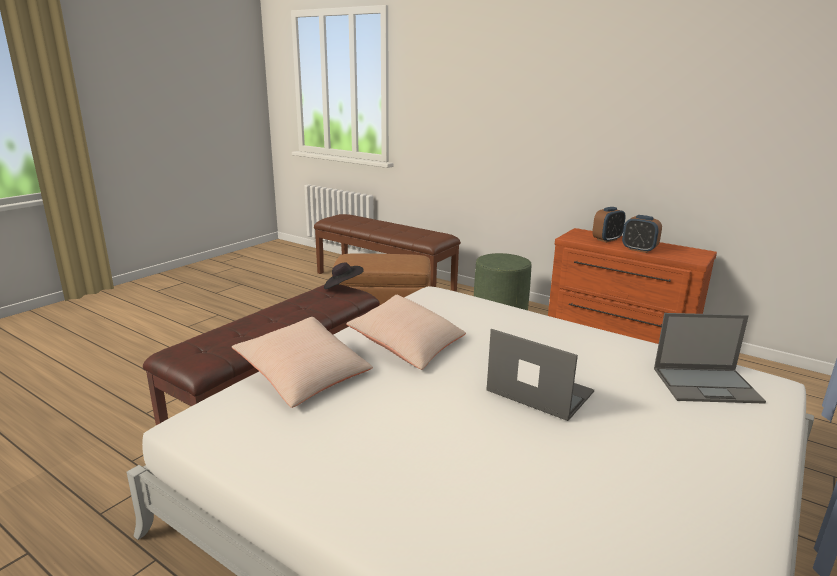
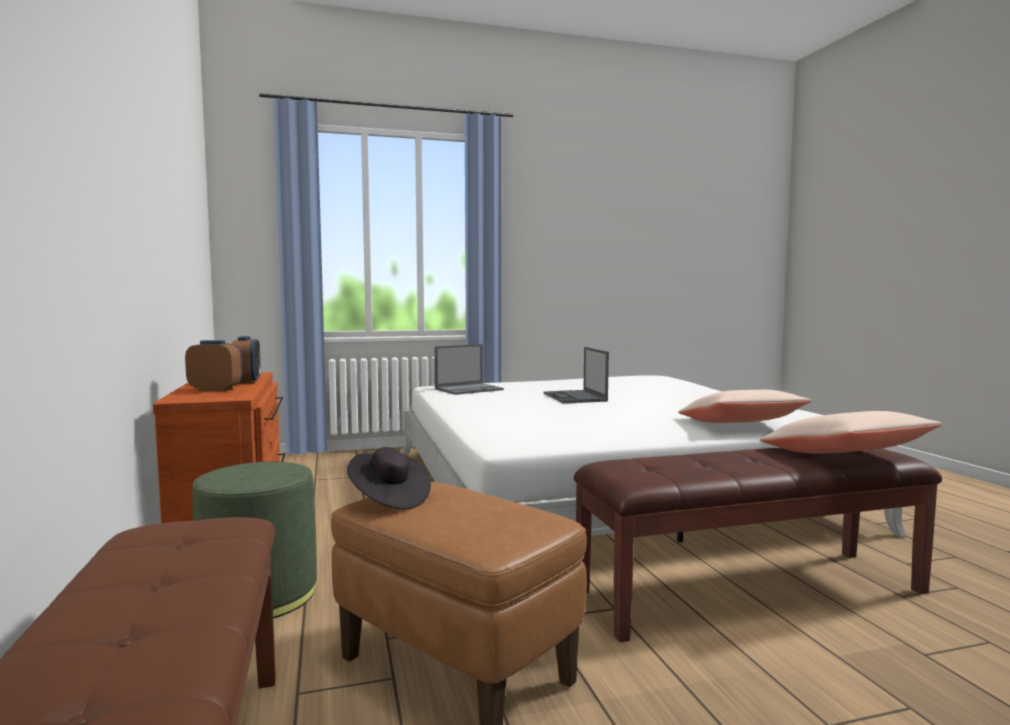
camera: 140 degrees left, 15 degrees down
(342, 287) = (618, 473): black hat -> black hat (388, 499)
(407, 345) = (623, 422): beige pillow -> beige pillow (844, 456)
(707, 385) = (469, 389): laptop -> laptop turned 105 degrees clockwise

